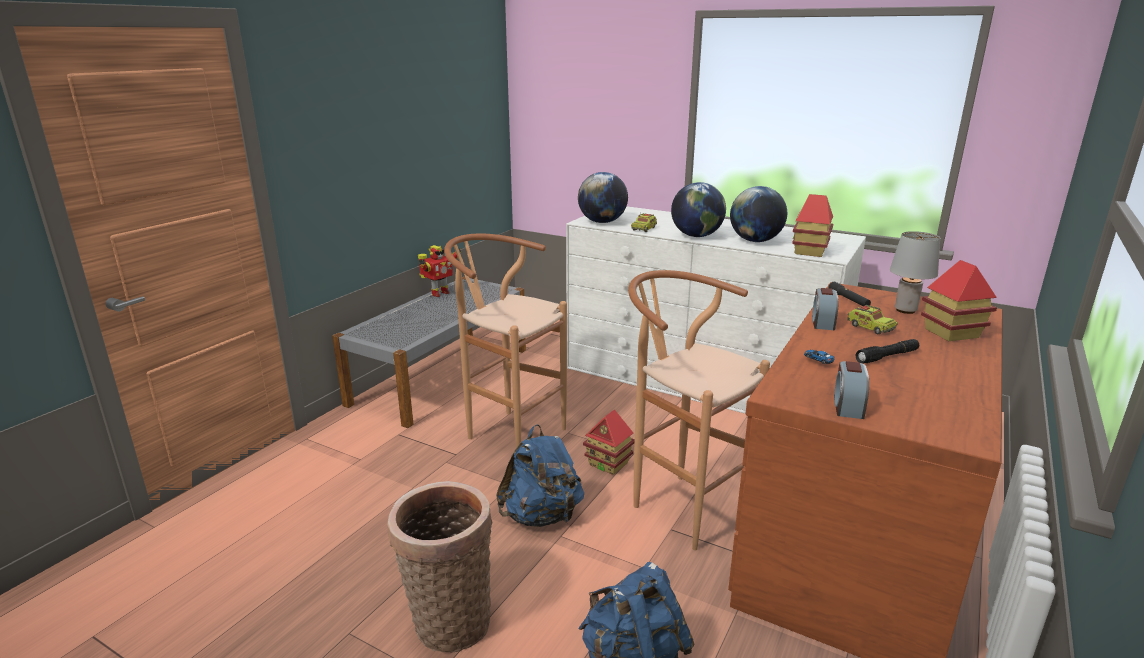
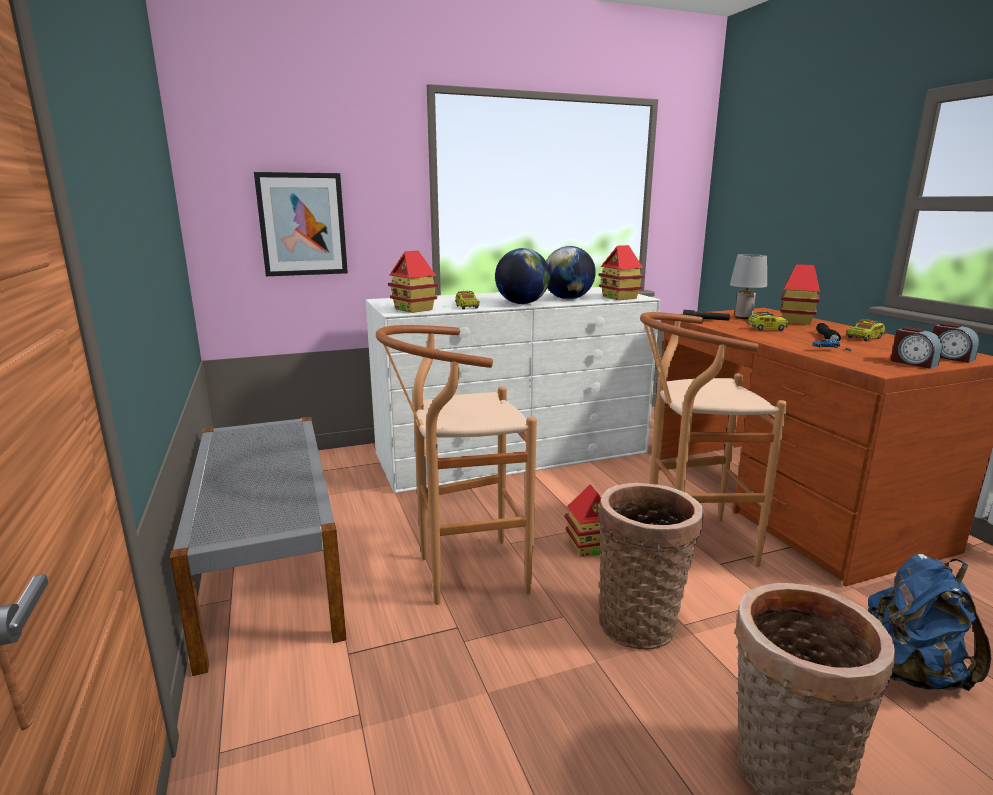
camera: 50 degrees left, 5 degrees down
(439, 293) = (216, 454): toy robot -> none
(541, 516) = (640, 621): blue backpack -> basket
(583, 134) = (302, 224): none -> picture
(602, 222) = (414, 309): globe -> toy house
(822, 322) = (743, 333): alarm clock -> alarm clock (950, 357)
(936, 373) = (864, 338): none -> toy truck

